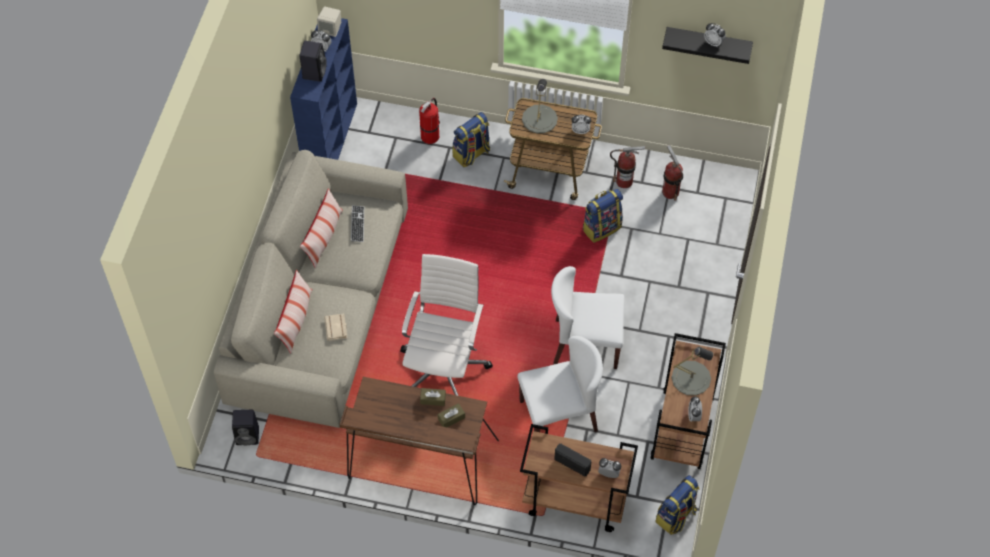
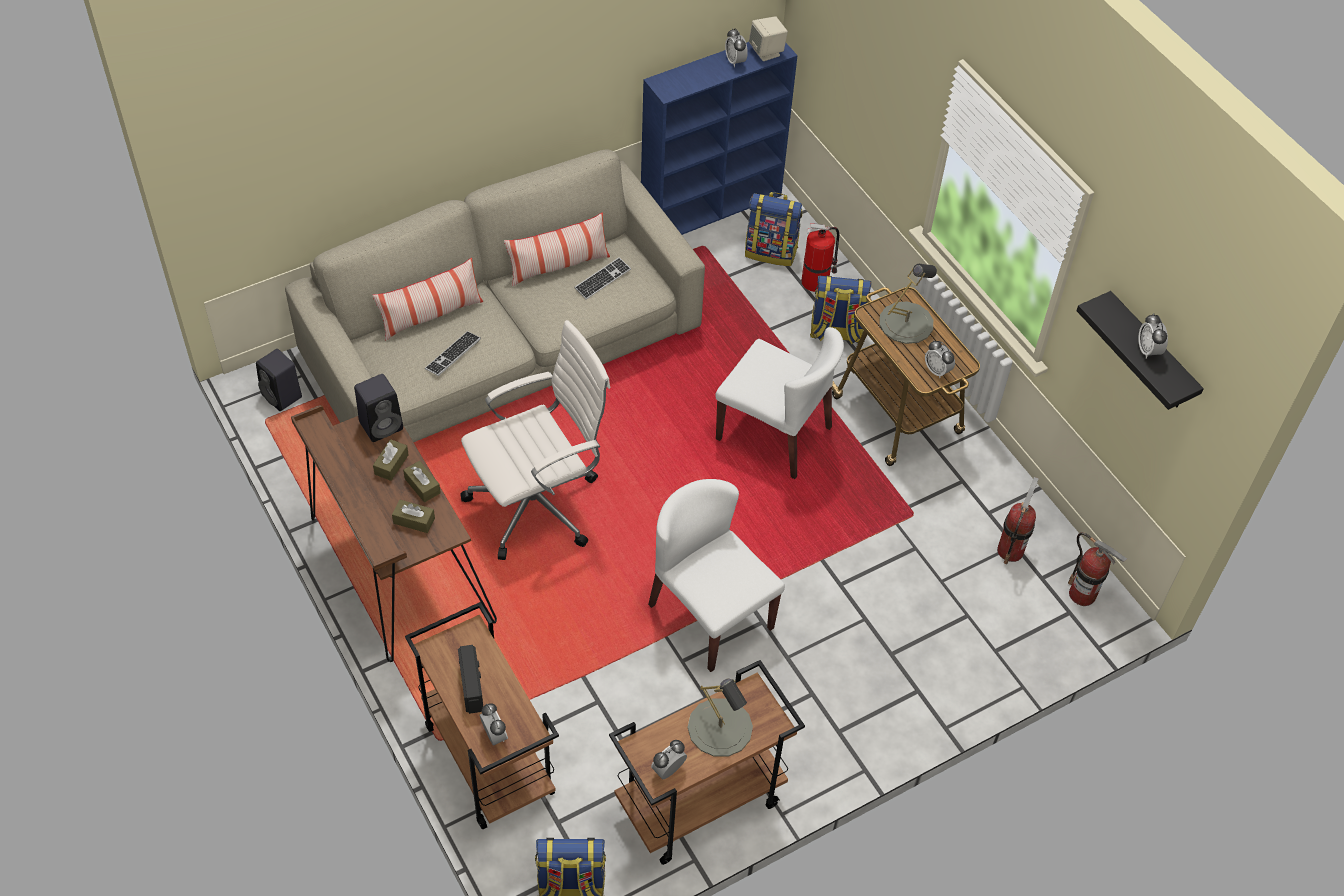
camera: 45 degrees right, 5 degrees down
(314, 71) = (698, 75): black speaker -> black speaker (382, 425)
(337, 329) = (453, 354): beige book -> keyboard
(405, 403) = (391, 464): none -> brown tissue box
(559, 415) = (588, 659): white chair -> white chair (774, 434)
(601, 227) = (882, 518): backpack -> backpack (771, 251)
(624, 181) = (969, 495): fire extinguisher -> fire extinguisher (1082, 594)

